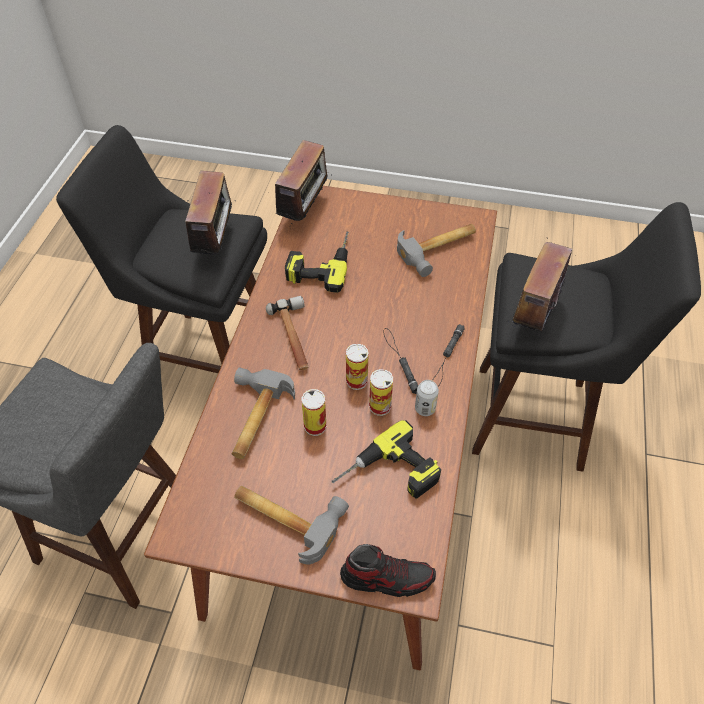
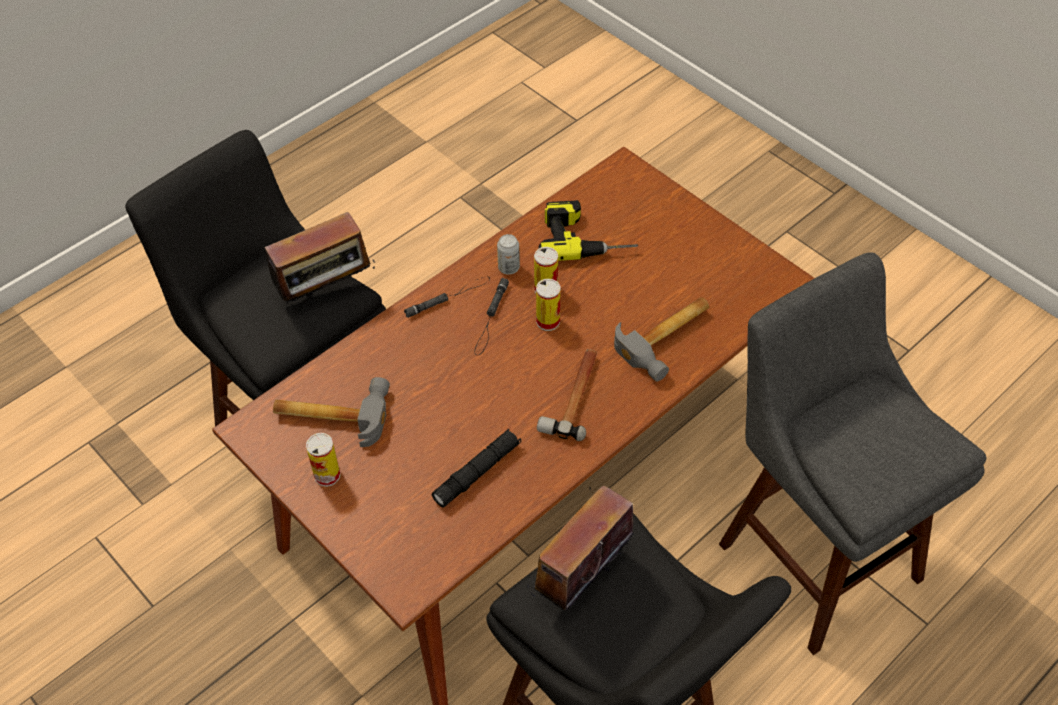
camera: 145 degrees left, 0 degrees up
(287, 515) = (688, 250): hammer -> none
(305, 211) = (434, 563): radio -> none
(315, 426) = (616, 303): can -> can (327, 475)
(320, 262) = (477, 472): power drill -> black flashlight
(387, 577) = (640, 180): shoe -> none

